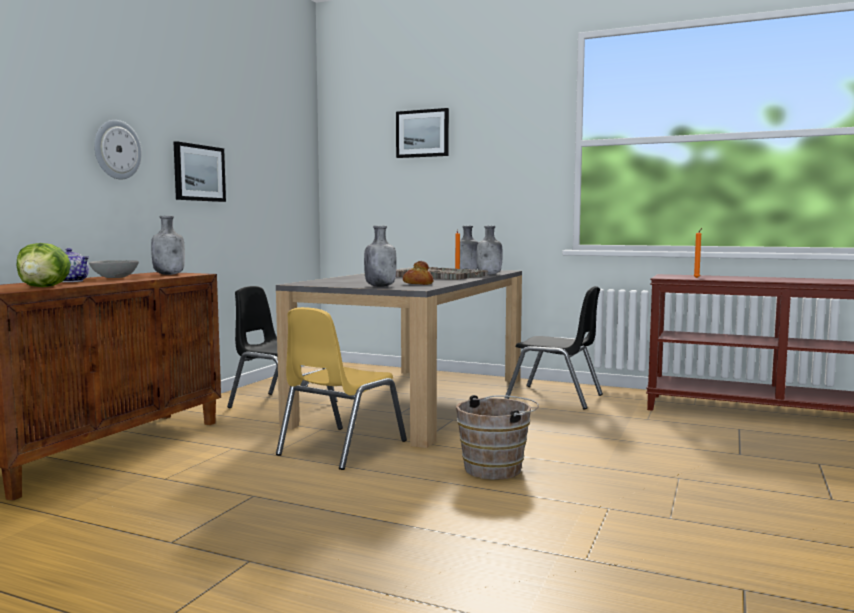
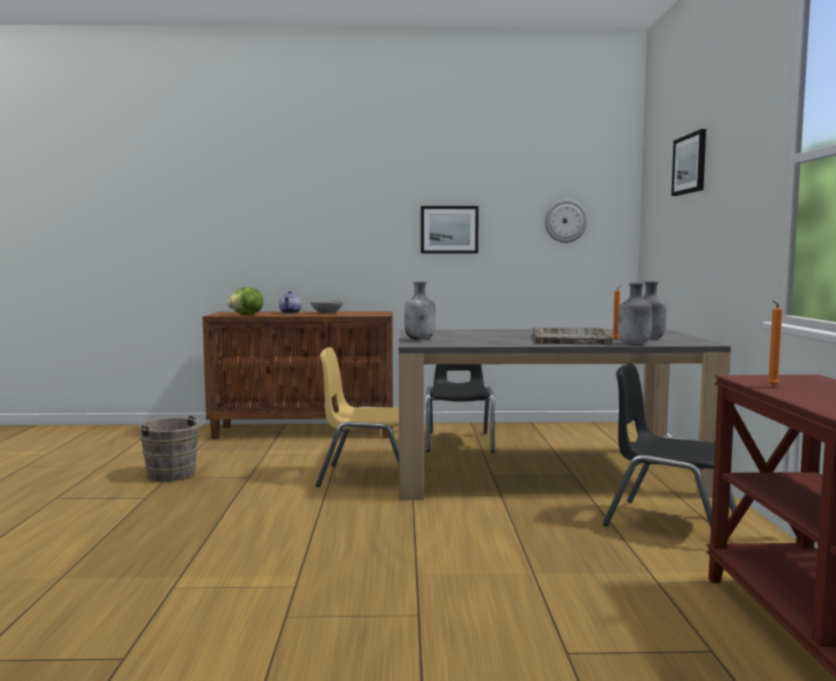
camera: 65 degrees right, 0 degrees up
(117, 149) = (362, 218): wall clock -> wall clock (565, 221)
(169, 274) = (367, 313): grey bottle -> none
(417, 284) = (460, 342): bread -> none
(497, 468) = (368, 531): brown bucket -> brown bucket (173, 475)
(555, 397) = (670, 523): black chair -> black chair turned 120 degrees clockwise

